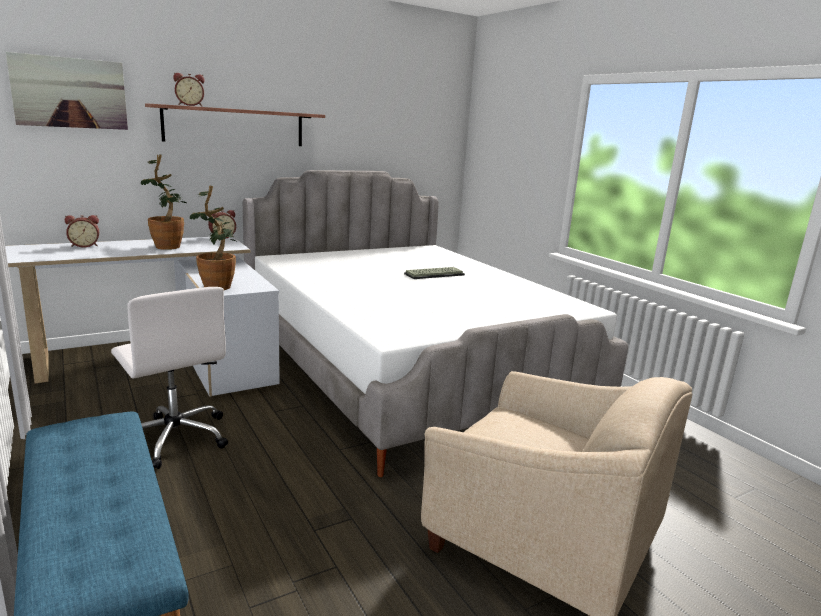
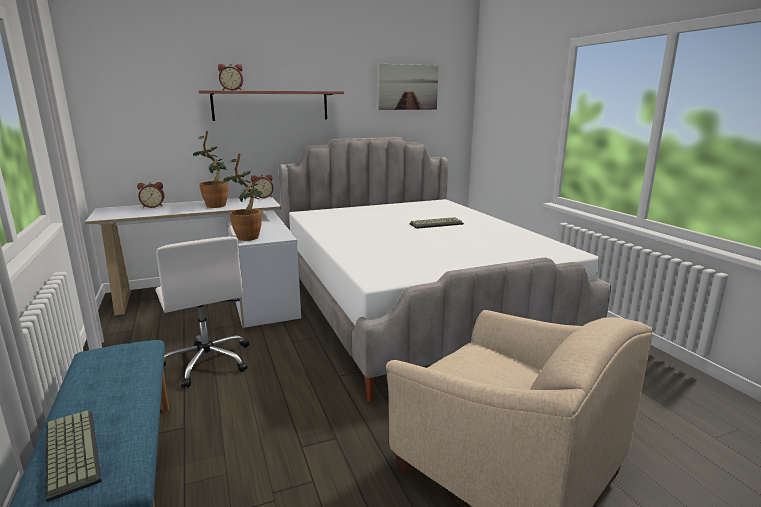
camera: 10 degrees right, 0 degrees up
(70, 93) = (140, 86): picture -> picture (408, 87)
(73, 545) = (69, 452): none -> keyboard

